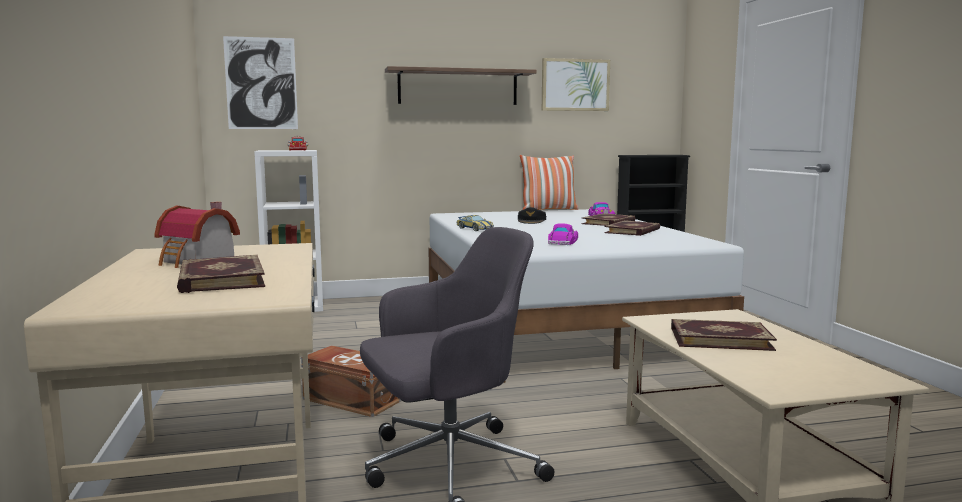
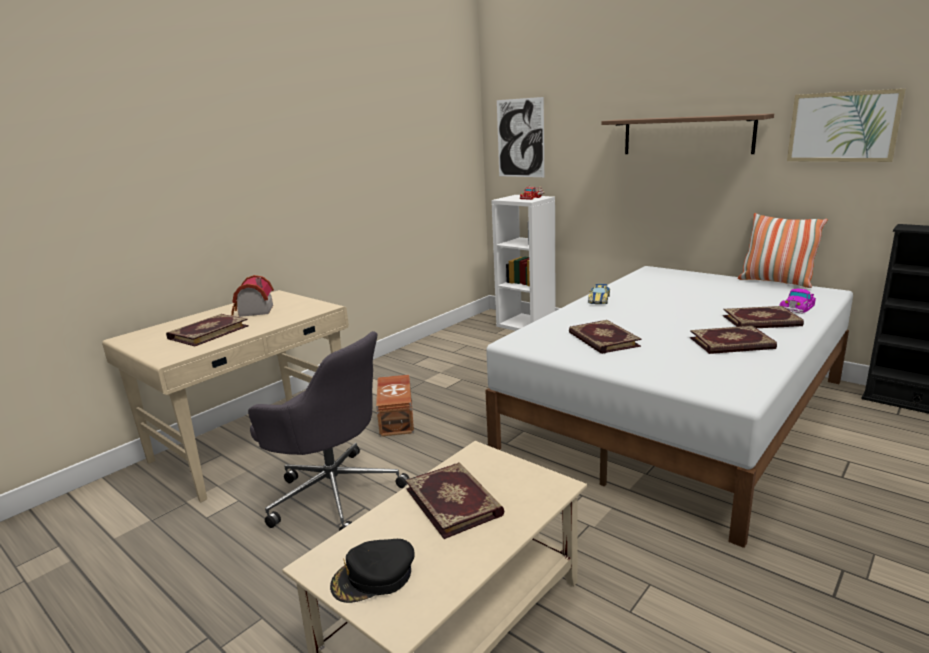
camera: 55 degrees right, 10 degrees up
(531, 221) = (689, 298): black cap -> black cap (374, 577)
(562, 241) = (602, 340): toy car -> book

